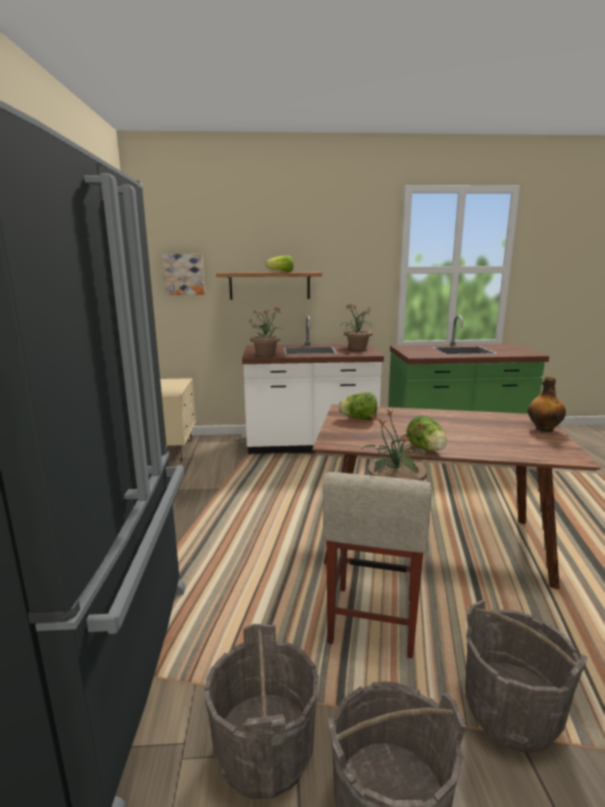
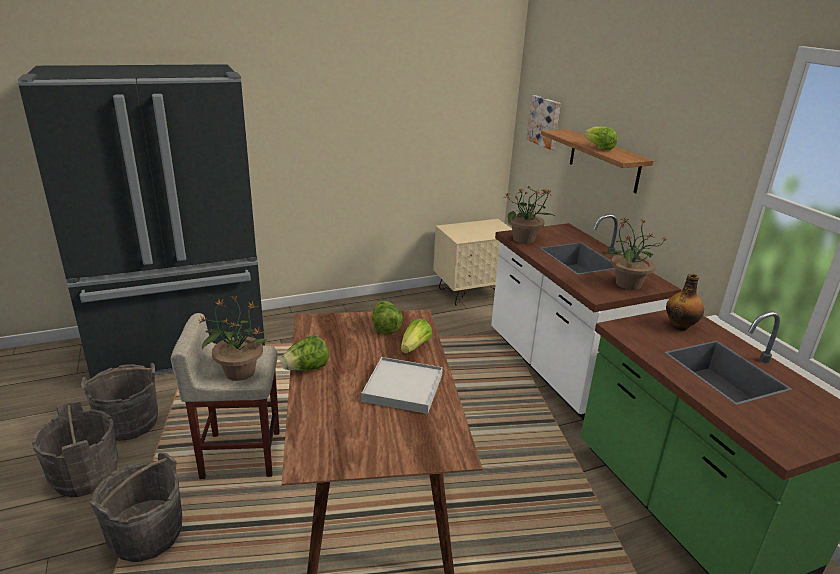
camera: 70 degrees right, 10 degrees up
(395, 414) = (415, 347): none -> lettuce
(456, 422) = (403, 388): none -> white tray
(543, 429) = (407, 455): bottle -> bottle (680, 326)

